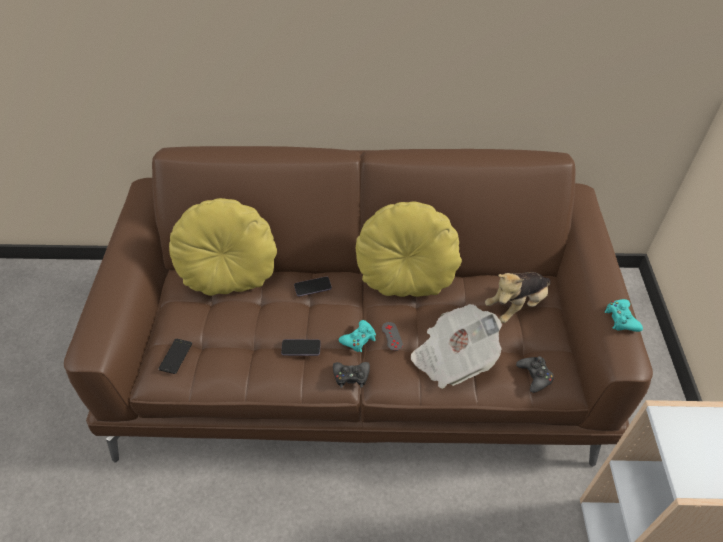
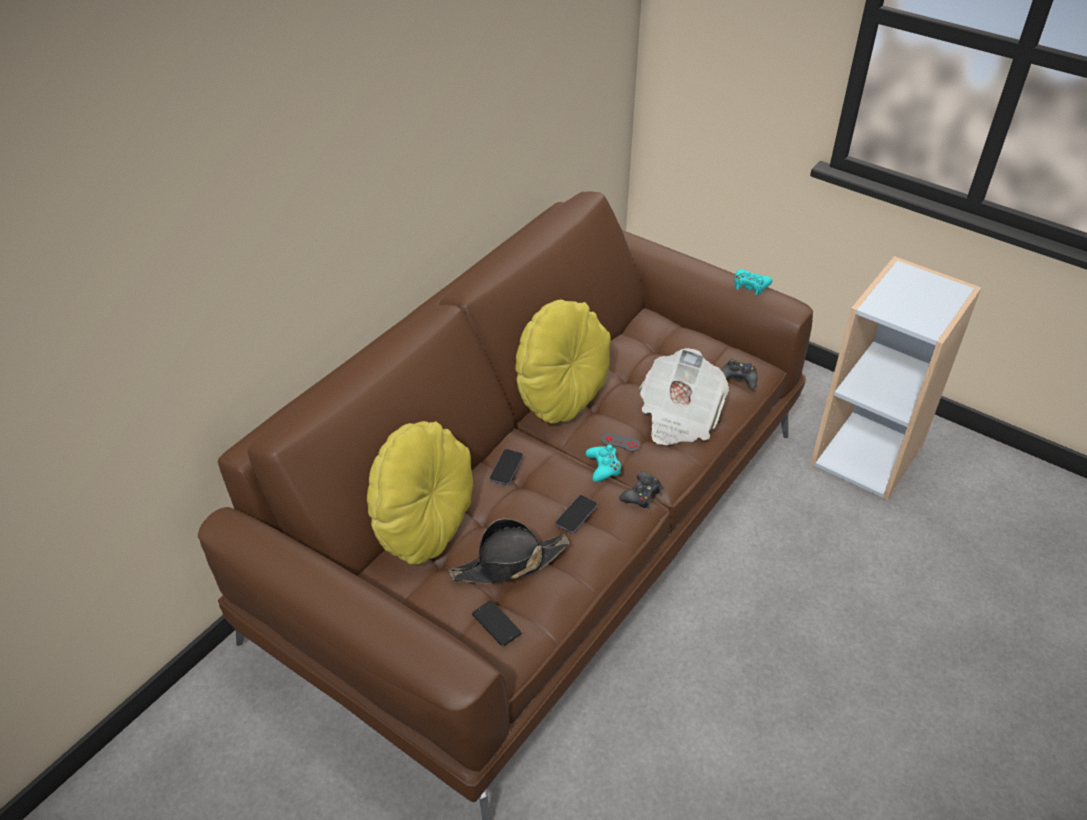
camera: 55 degrees left, 5 degrees down
(230, 335) = (509, 563): none -> black hat
(516, 305) = (657, 346): plush toy -> none

